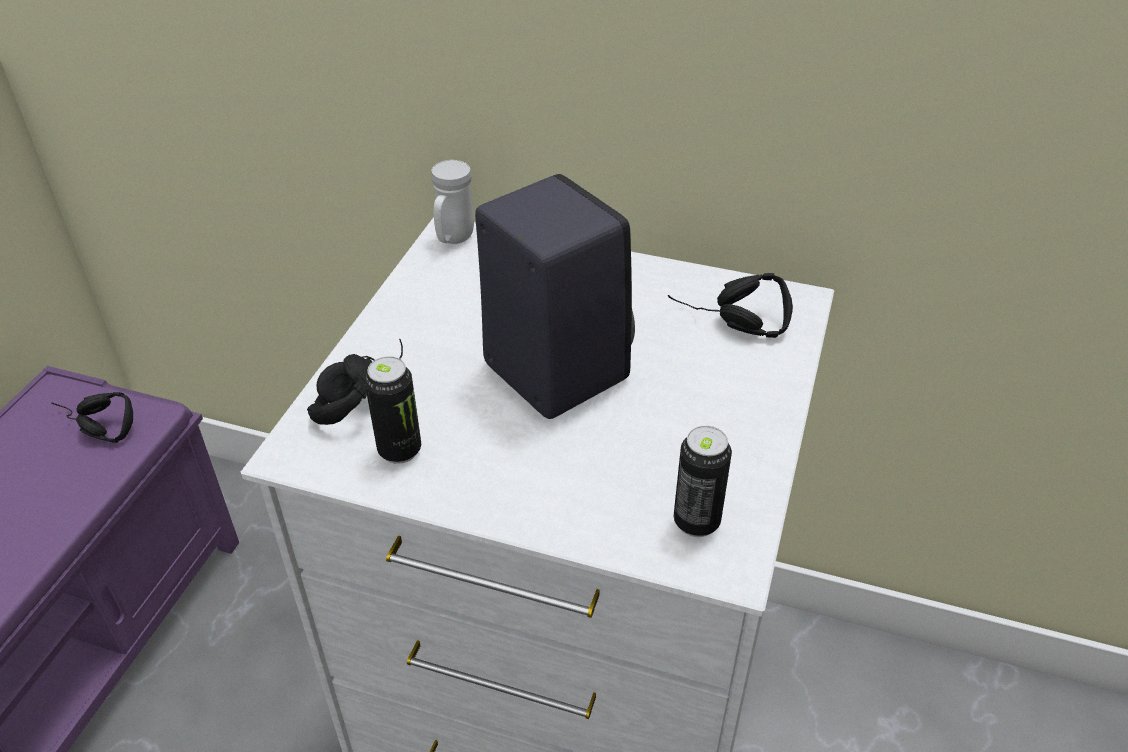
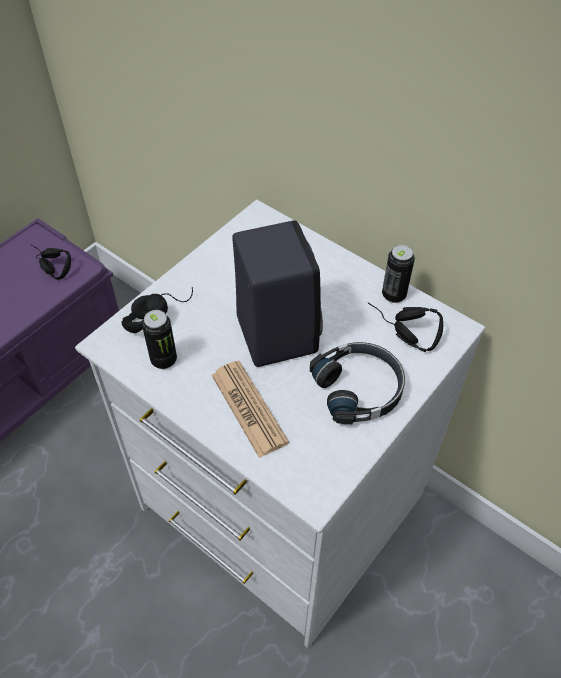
camera: 20 degrees right, 10 degrees up
(453, 239) = (259, 221): white mug -> none
(567, 477) = (248, 408): none -> newspaper
(696, 522) = (309, 462): can -> can (393, 295)
(713, 406) = (359, 388): none -> black headphones

